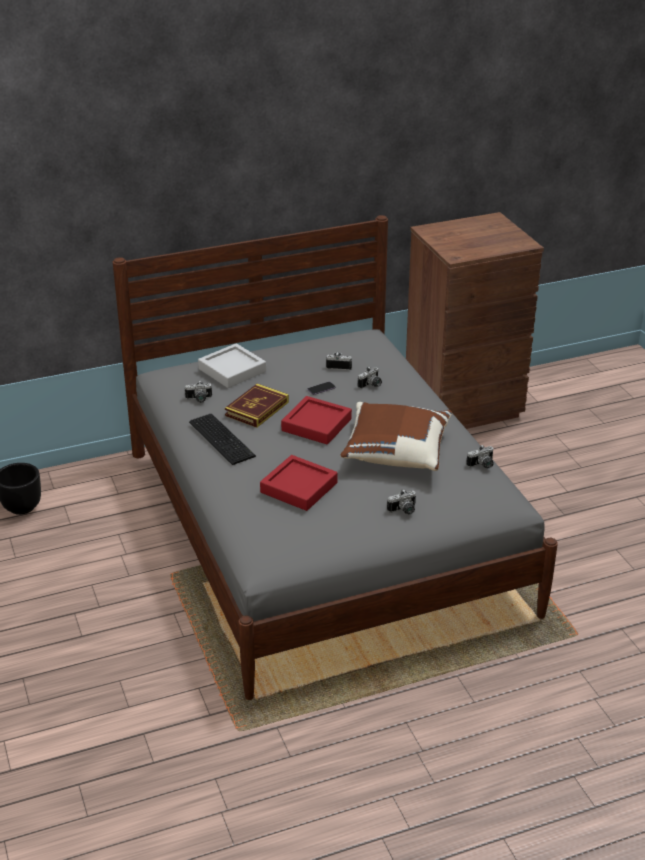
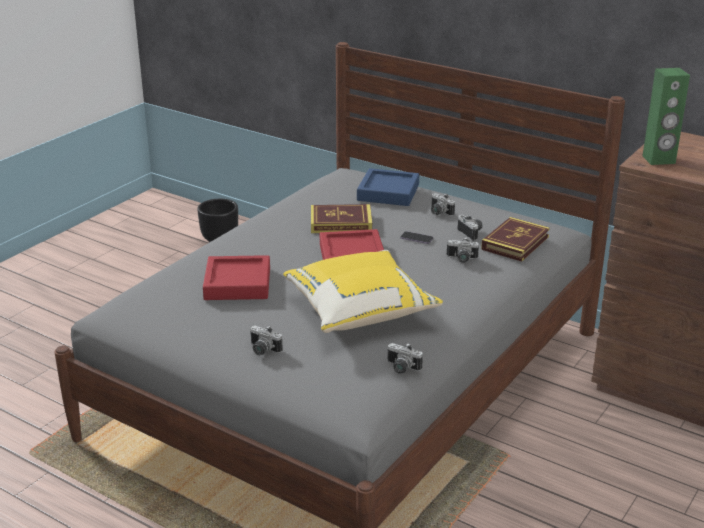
camera: 55 degrees right, 5 degrees down
(199, 399) = (322, 196): camera -> camera (438, 212)
(222, 438) = (274, 225): keyboard -> none
(232, 370) = (388, 192): grey tray -> blue tray
(372, 356) = (515, 243): none -> book
(395, 452) = (359, 311): brown pillow -> yellow pillow
(457, 249) = (659, 160): none -> green speaker

